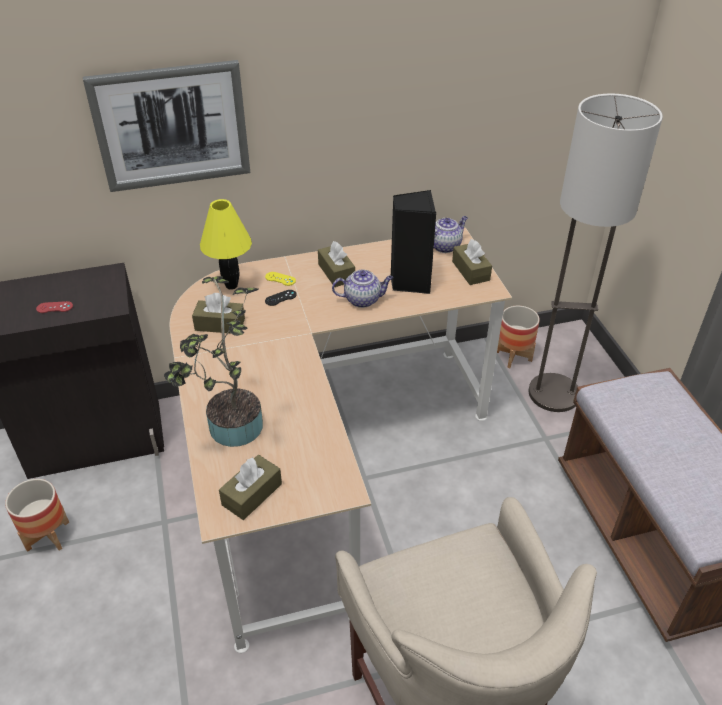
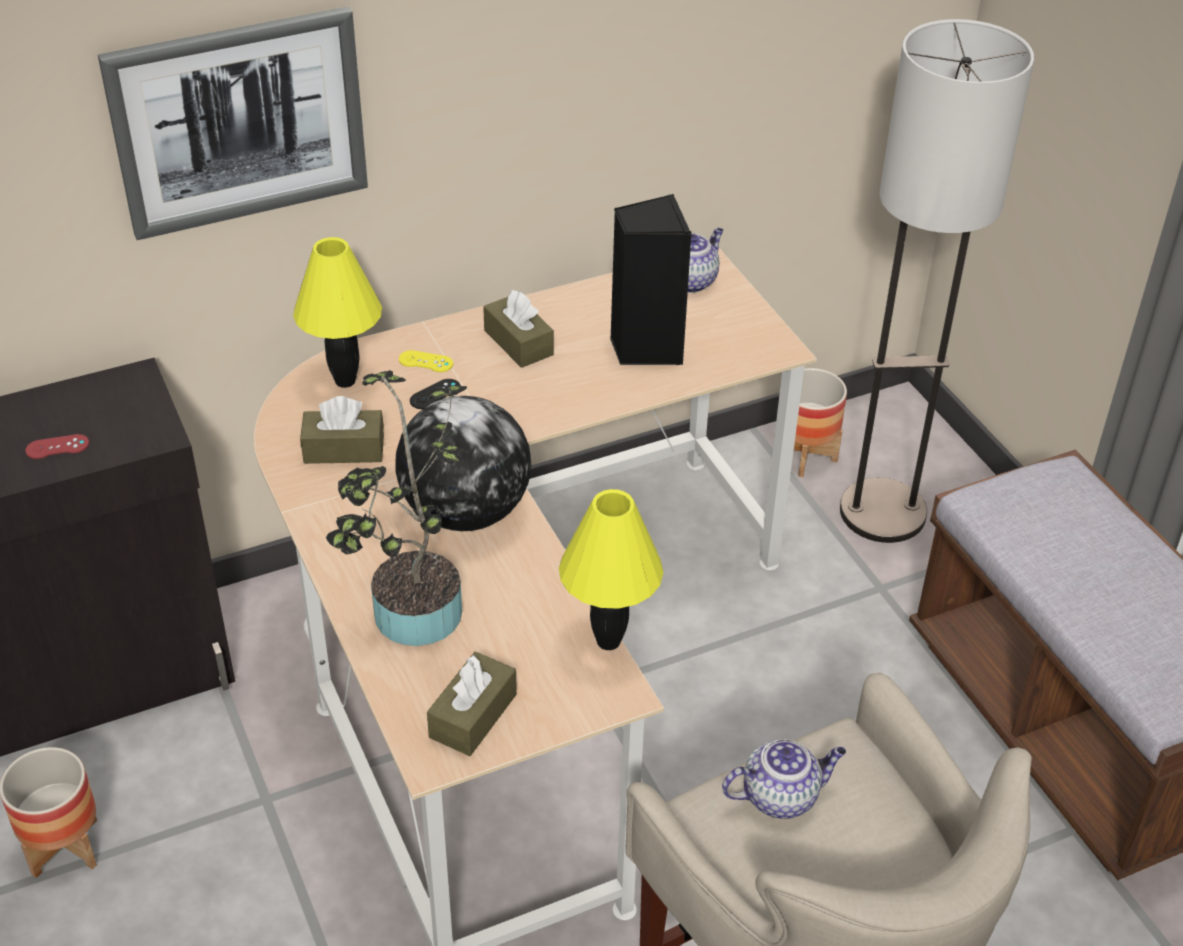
camera: 10 degrees left, 0 degrees up
(280, 368) = (465, 512): none -> globe
(346, 457) = (608, 642): none -> yellow table lamp
(363, 299) = (574, 385): teapot -> teapot (781, 796)
(470, 271) = (741, 320): brown tissue box -> none

